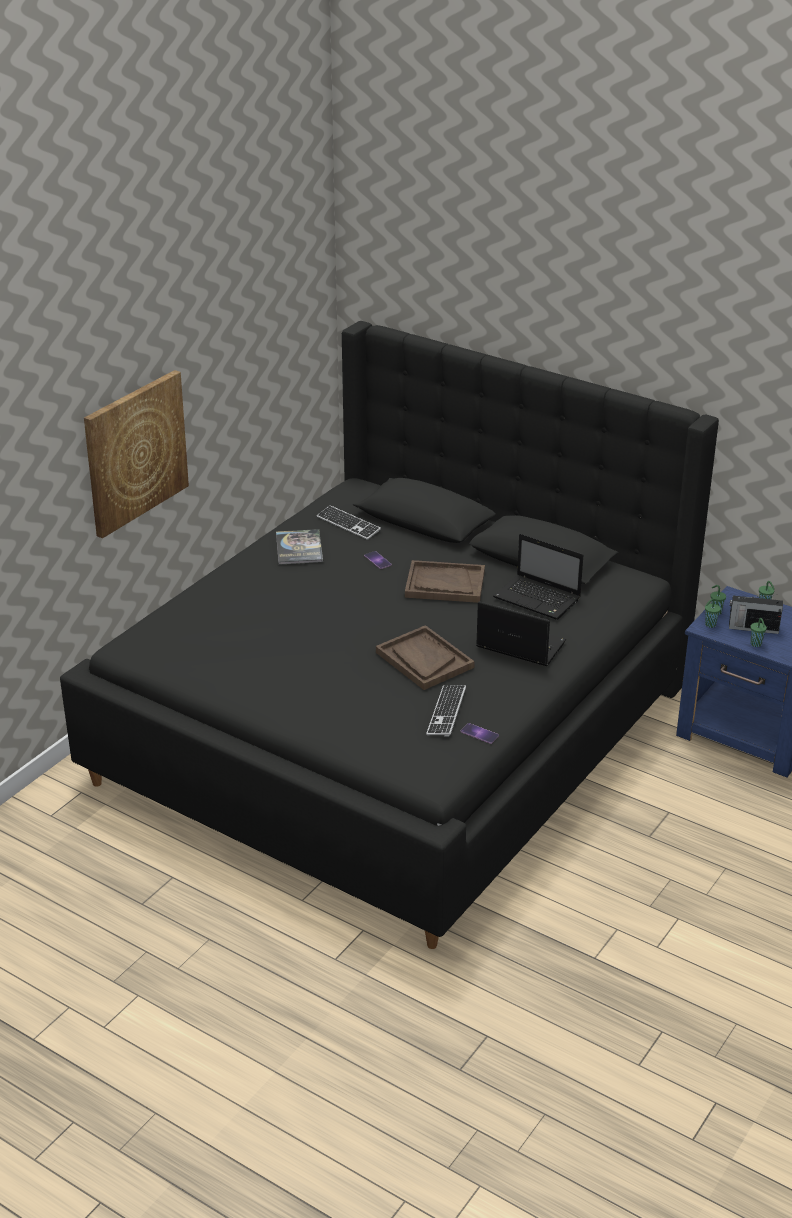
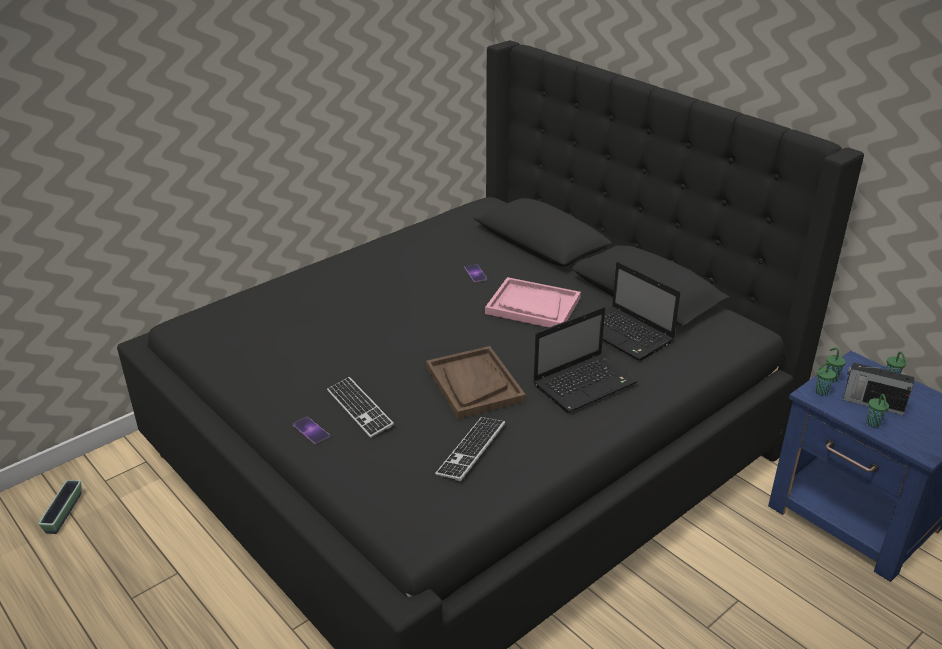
camera: 15 degrees right, 0 degrees up
(28, 849) = (64, 513): none -> planter
(135, 452) = (235, 131): picture -> none
(299, 548) = (405, 252): book -> none
(348, 524) = (463, 236): keyboard -> keyboard (359, 408)
(444, 584) = (532, 306): brown tray -> pink tray
(479, 733) = (498, 484): phone -> phone (311, 430)
(518, 645) = (585, 383): laptop -> laptop turned 105 degrees clockwise

